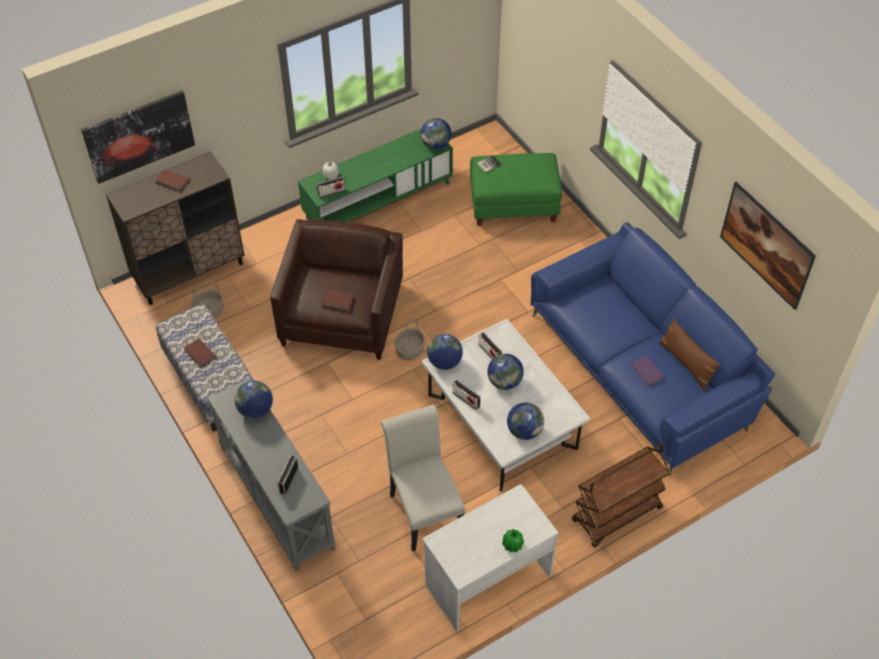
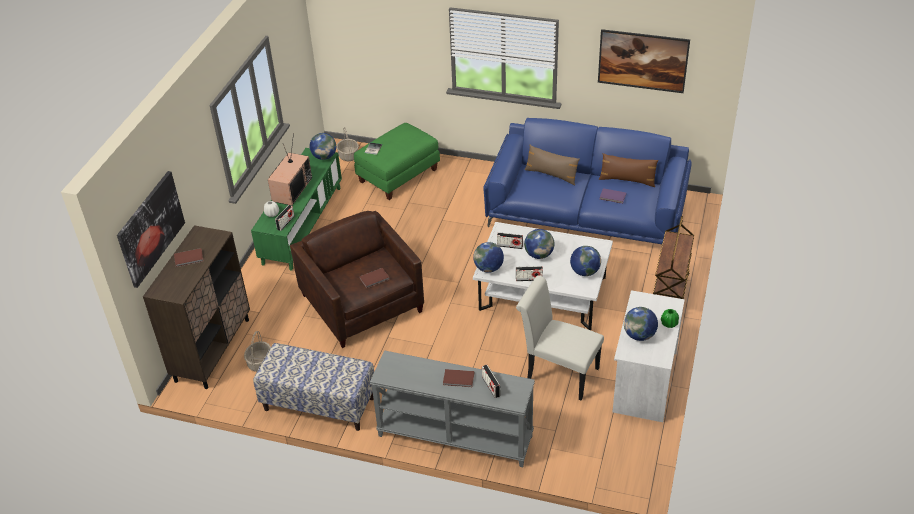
camera: 40 degrees left, 10 degrees down
(199, 354) = (312, 373): brown book -> brown book (459, 379)
(255, 410) = (414, 365): globe -> globe (639, 335)
(373, 160) = (291, 189): none -> television
(410, 351) = (435, 294): basket -> basket (349, 156)
(617, 305) = (551, 175): none -> brown pillow

